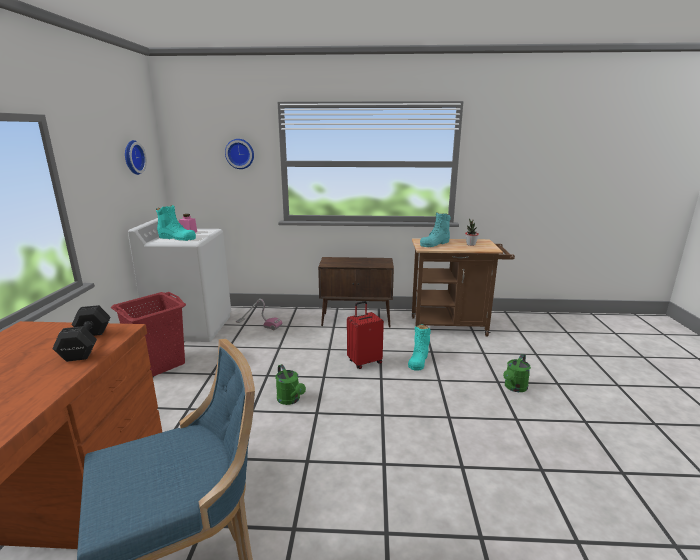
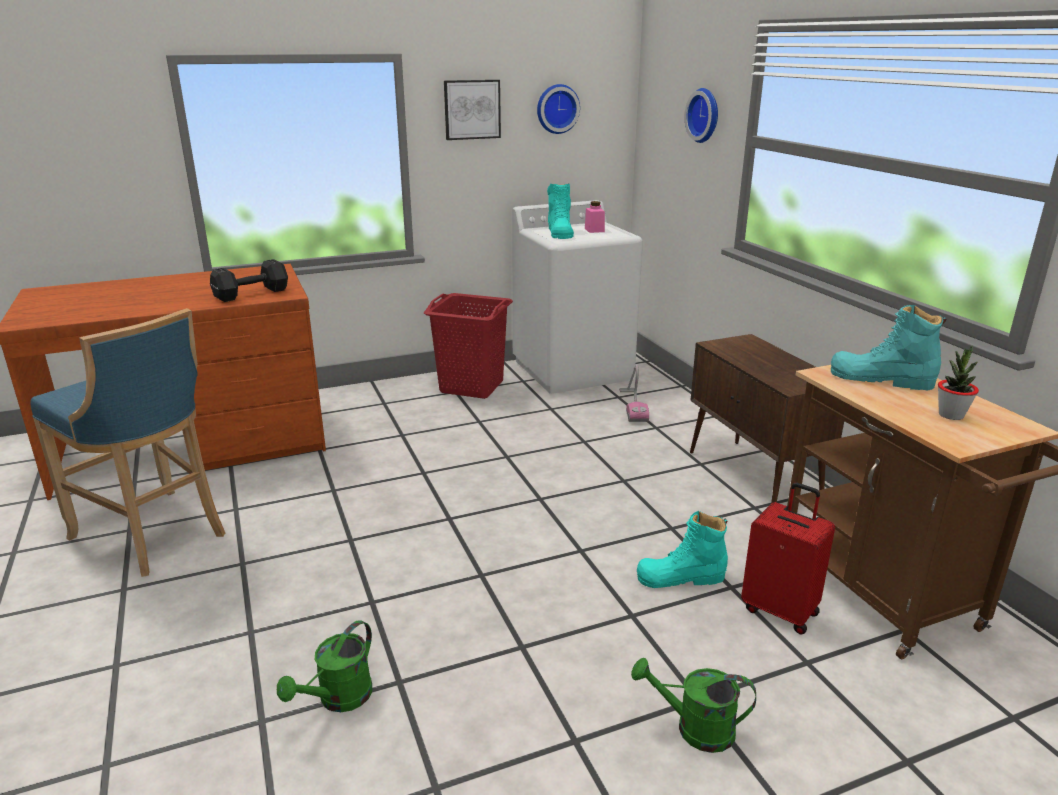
camera: 65 degrees right, 5 degrees up
(93, 160) = (472, 109): none -> picture
(290, 400) = (463, 491): green watering can -> green watering can (338, 700)
(364, 362) = (617, 522): red suitcase -> red suitcase (780, 610)

